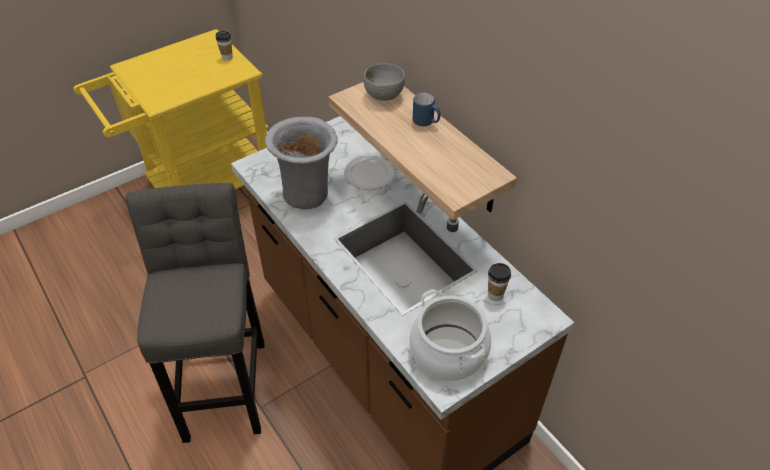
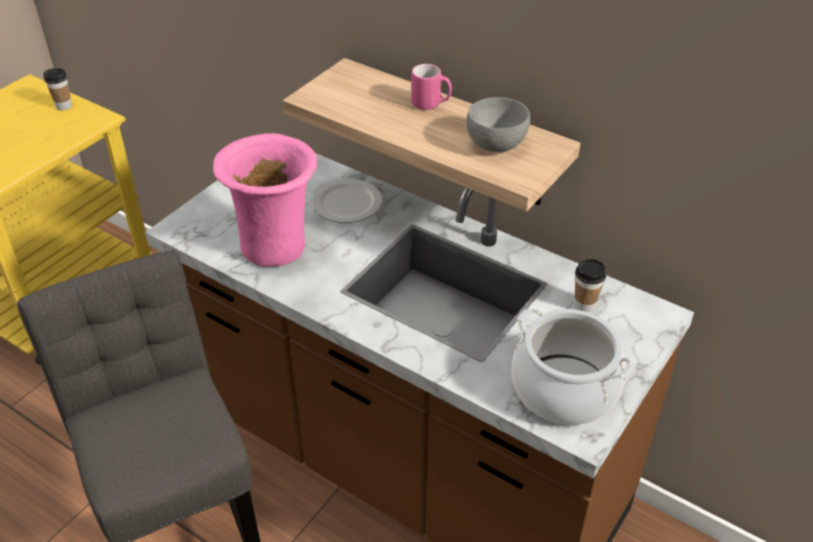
camera: 20 degrees left, 5 degrees down
(307, 193) = (275, 245): grey vase -> pink vase
(384, 96) = (357, 85): grey bowl -> grey bowl (496, 146)
(426, 122) = (431, 104): blue mug -> pink mug

